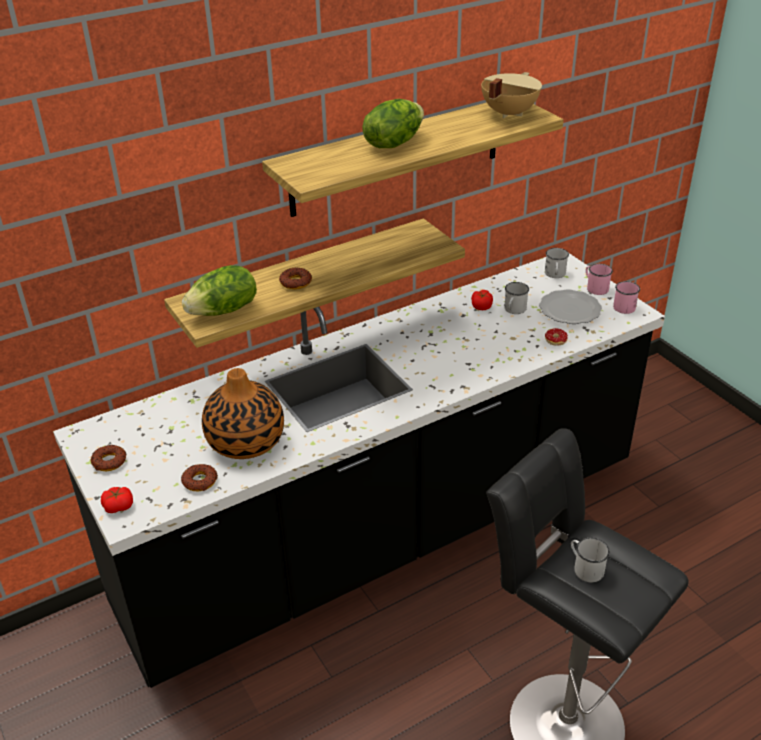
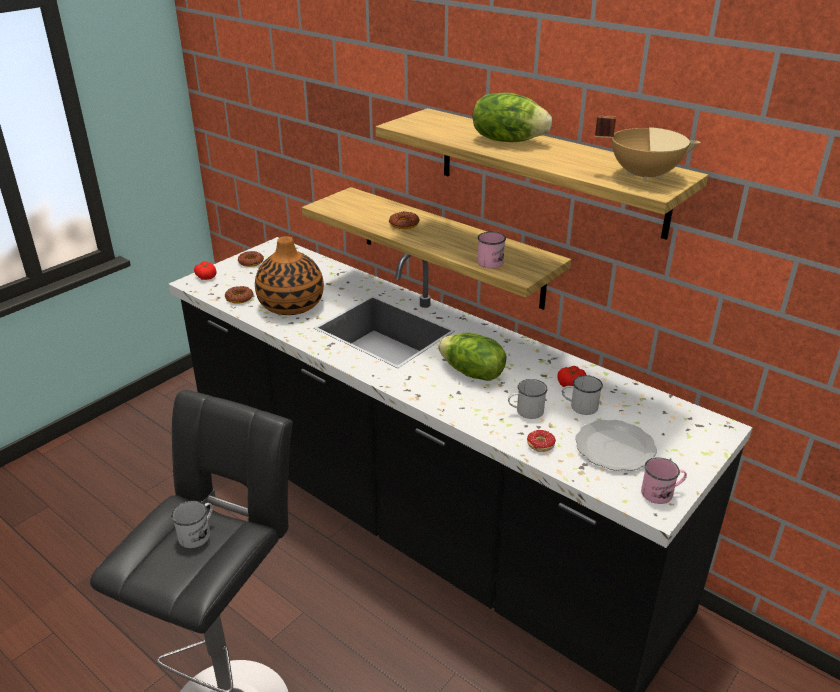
camera: 70 degrees right, 5 degrees down
(224, 311) = (344, 208): lettuce -> lettuce (472, 373)
(555, 275) = (683, 426): white mug -> white mug (525, 411)
(595, 287) = (683, 463): pink mug -> pink mug (493, 261)

